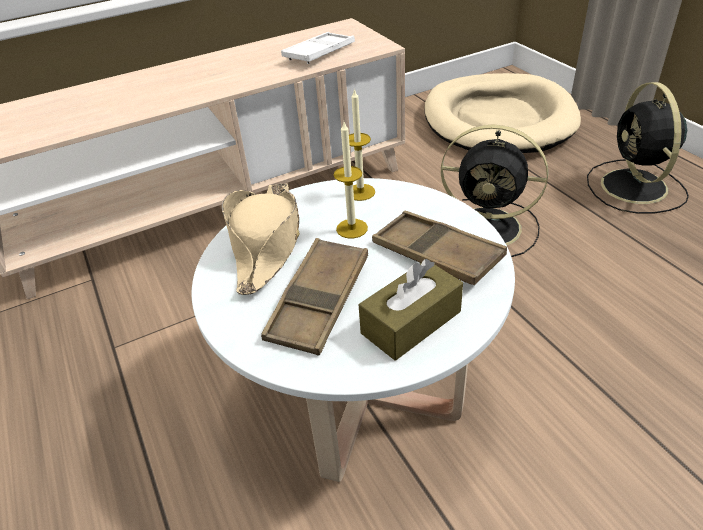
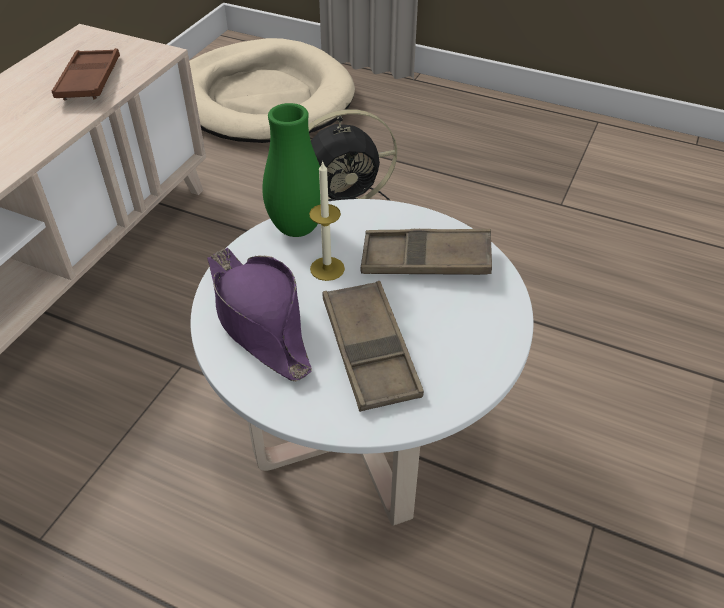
camera: 40 degrees left, 5 degrees up
(266, 244) = (259, 321): beige hat -> purple hat
(319, 53) = (89, 81): white tray -> brown tray
(360, 192) = (297, 228): candle -> green vase
(411, 322) = (465, 330): brown tissue box -> none
(635, 188) = (439, 131): black fan -> none

